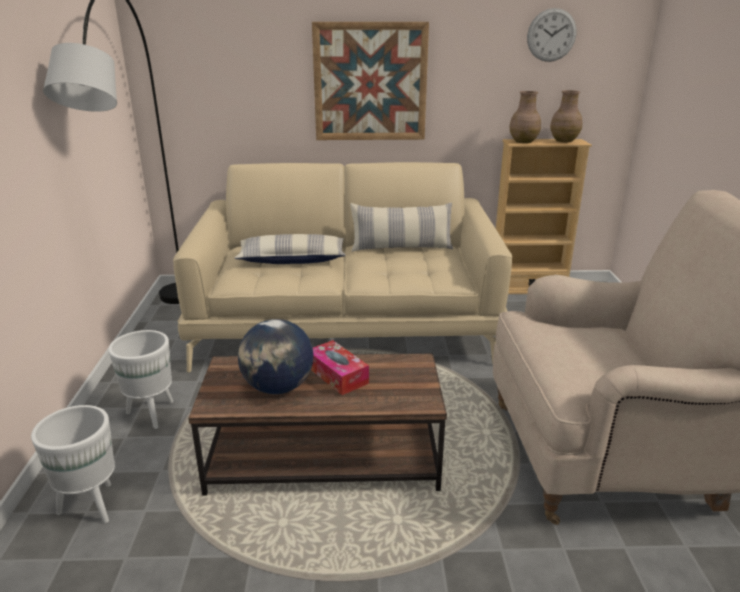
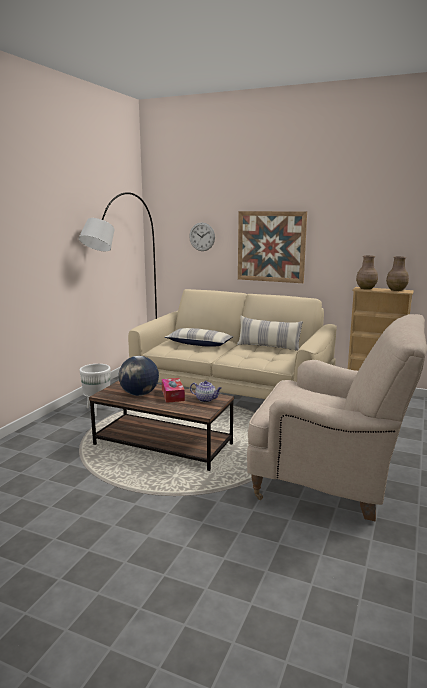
camera: 25 degrees right, 10 degrees down
(91, 505) = (45, 437): white planter -> none
(400, 372) = (206, 399): none -> teapot
(551, 35) = (388, 220): wall clock -> wall clock (202, 237)

